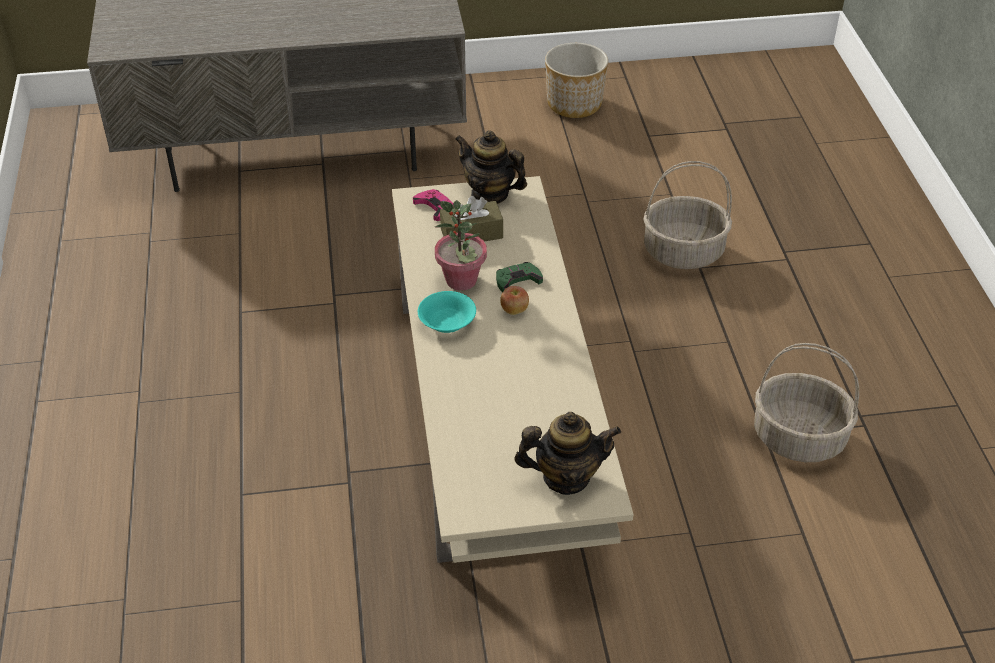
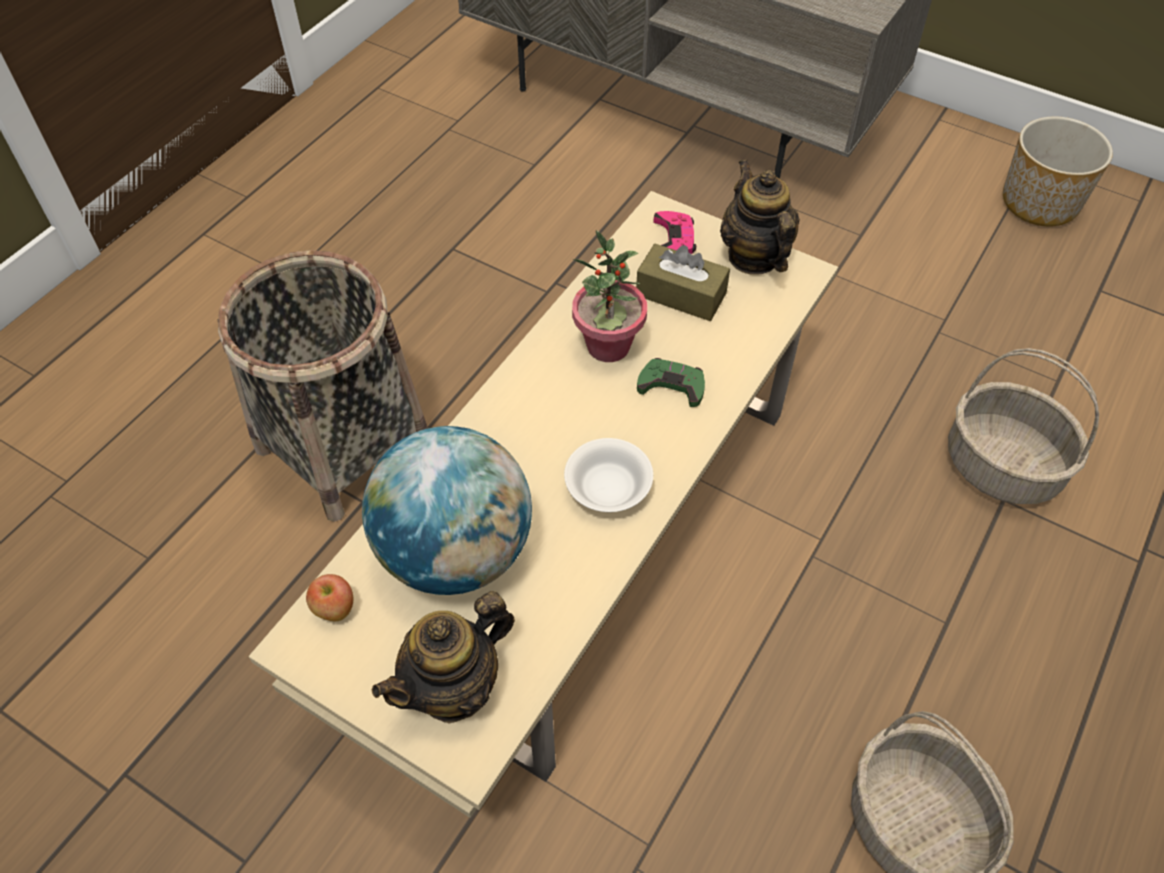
camera: 40 degrees right, 10 degrees up
(301, 461) = (344, 446): none -> basket
(447, 323) = (538, 389): turquoise bowl -> none
(495, 422) = (456, 553): none -> globe
(514, 311) = (627, 423): apple -> apple (334, 609)
(540, 345) = (609, 488): none -> white bowl
(566, 477) = (454, 688): teapot -> teapot turned 105 degrees clockwise

